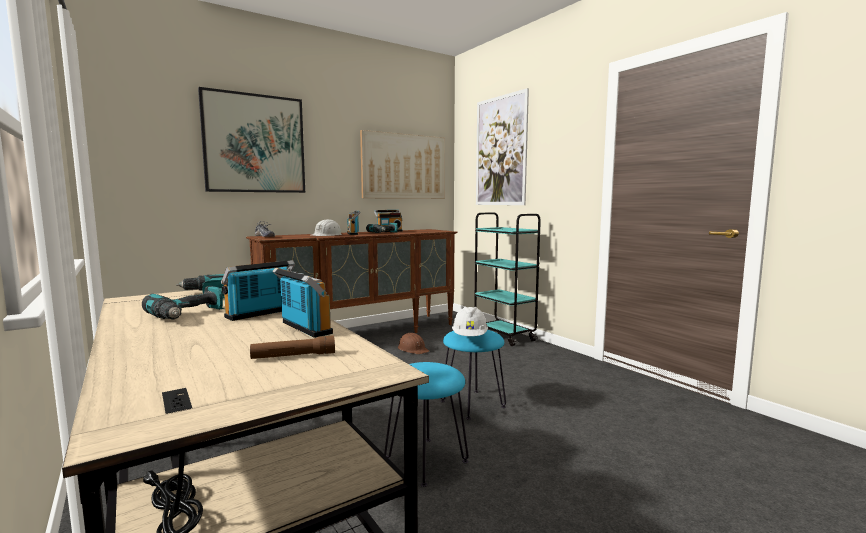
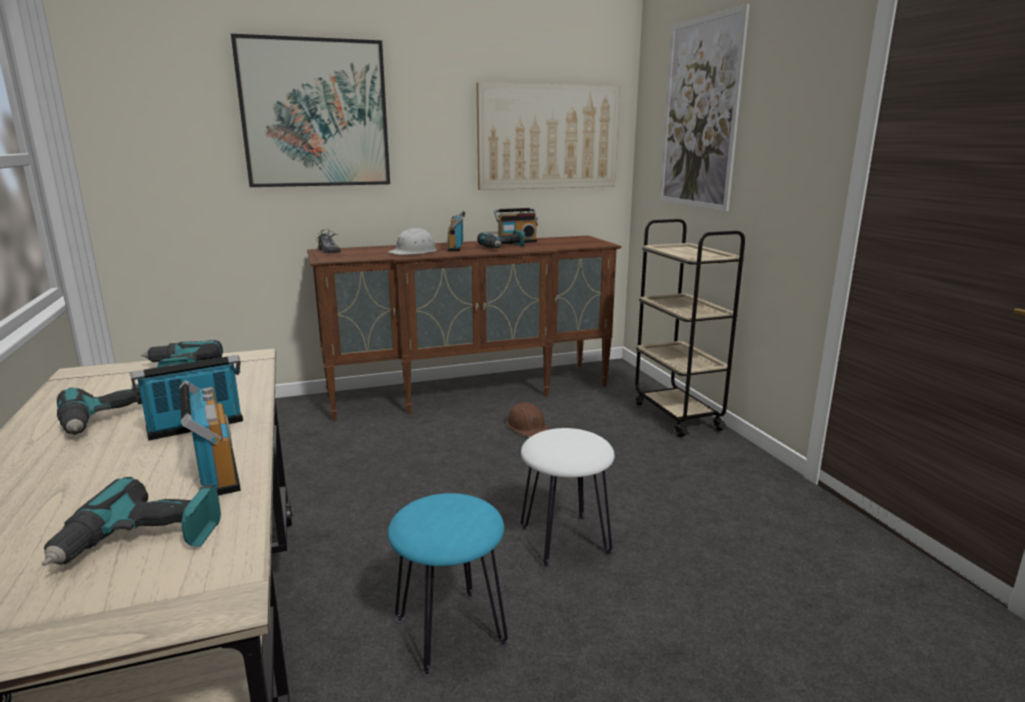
camera: 15 degrees right, 10 degrees up
(293, 356) = (142, 541): brown flashlight -> power drill
(470, 337) = (555, 451): white hard hat -> none
(472, 404) = (565, 540): turquoise stool -> white stool
(505, 336) = (678, 417): turquoise cart -> beige cart

